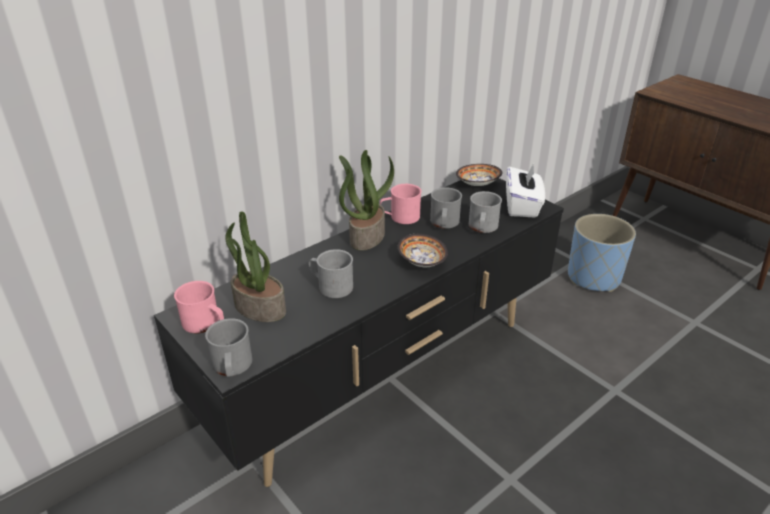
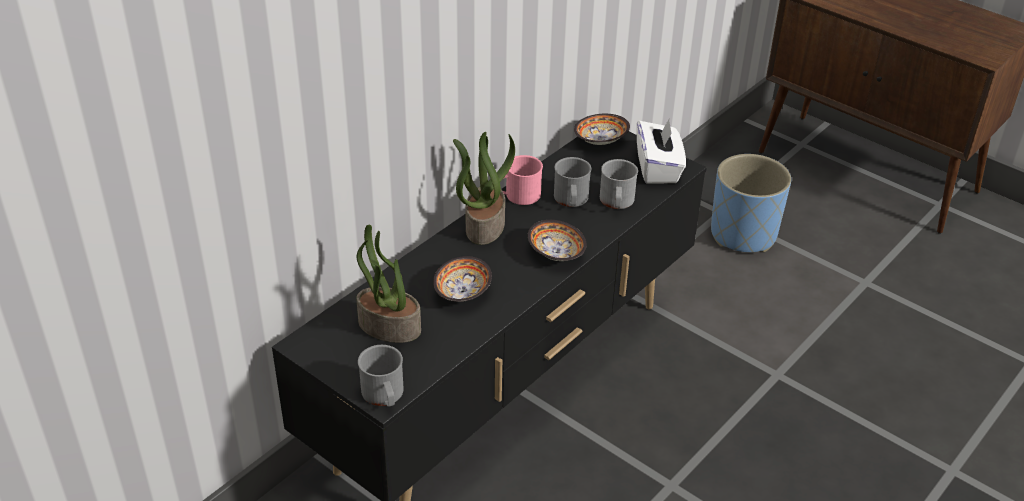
camera: 10 degrees left, 5 degrees up
(205, 324) = (335, 351): pink mug -> none
(331, 286) = (461, 293): grey mug -> bowl

